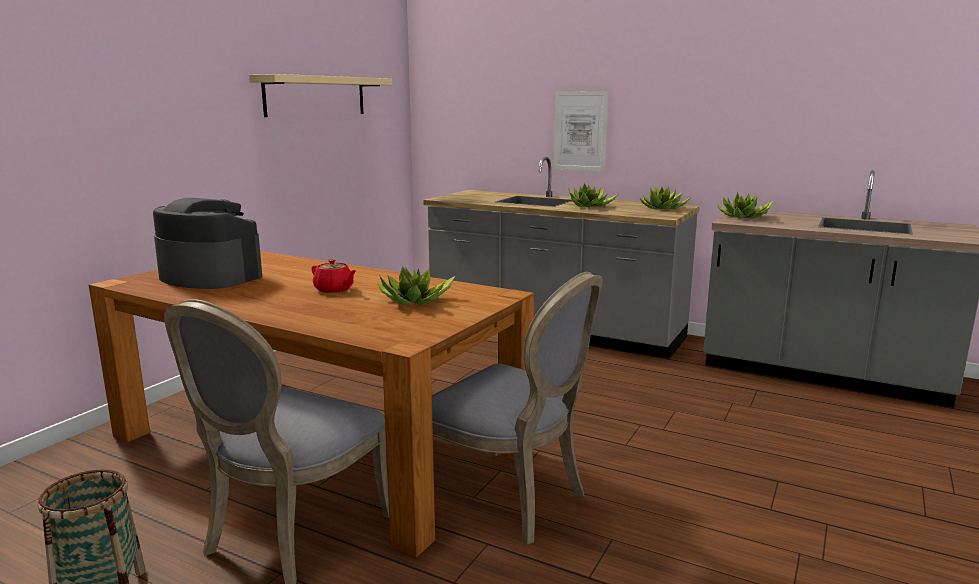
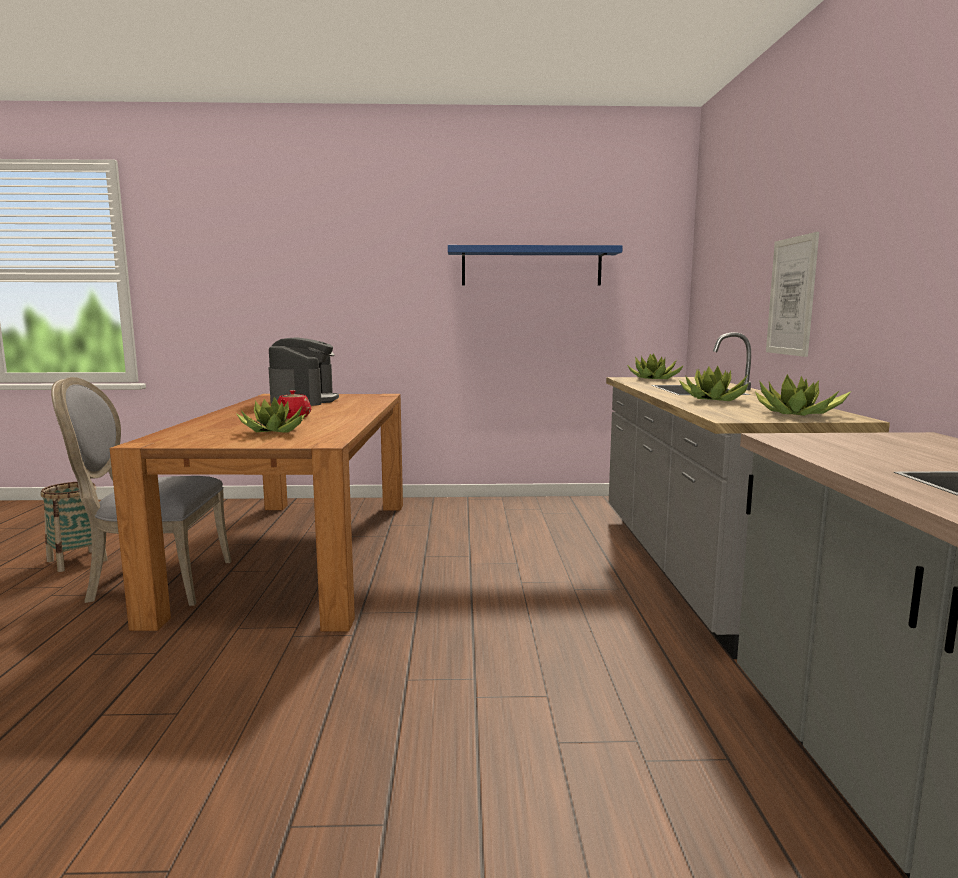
camera: 60 degrees right, 5 degrees down
(316, 96) = (531, 266): beige shelf -> blue shelf
(511, 499) = (241, 644): grey chair -> none
(745, 217) = (846, 440): potted plant -> potted plant (653, 379)

